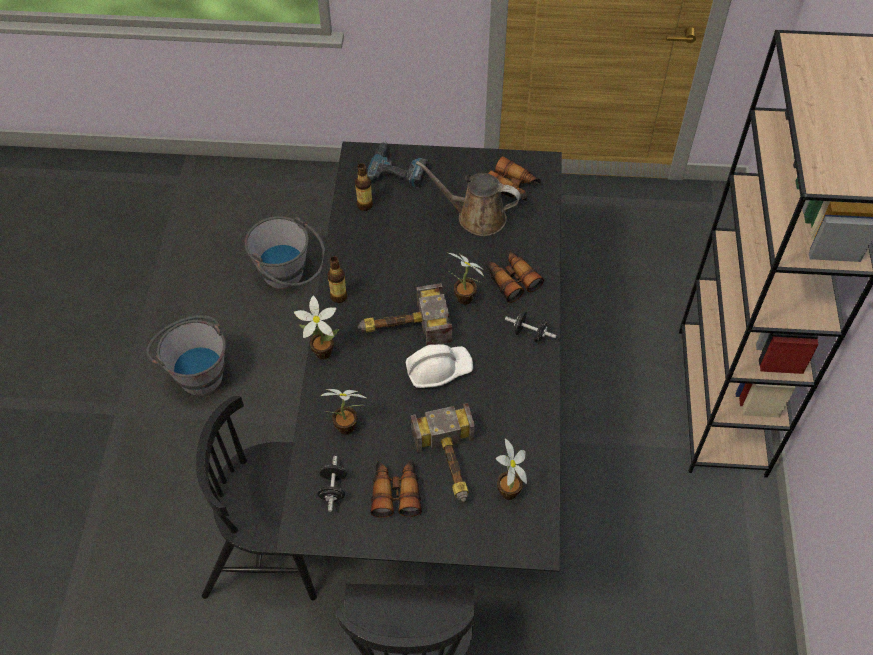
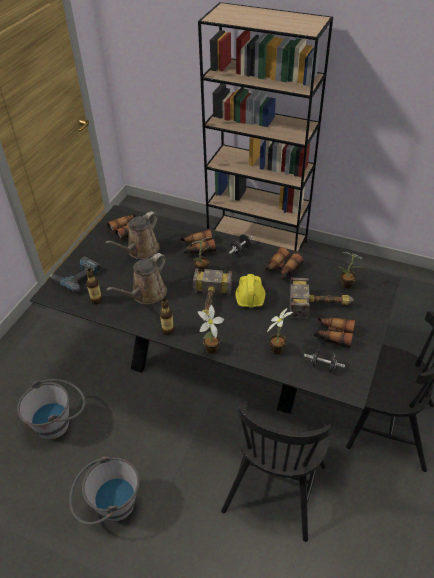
camera: 70 degrees left, 10 degrees down
(394, 252) = (146, 294): none -> brown watering can
(438, 369) = (250, 295): white hard hat -> yellow hard hat
(508, 397) = (282, 269): none -> binoculars

